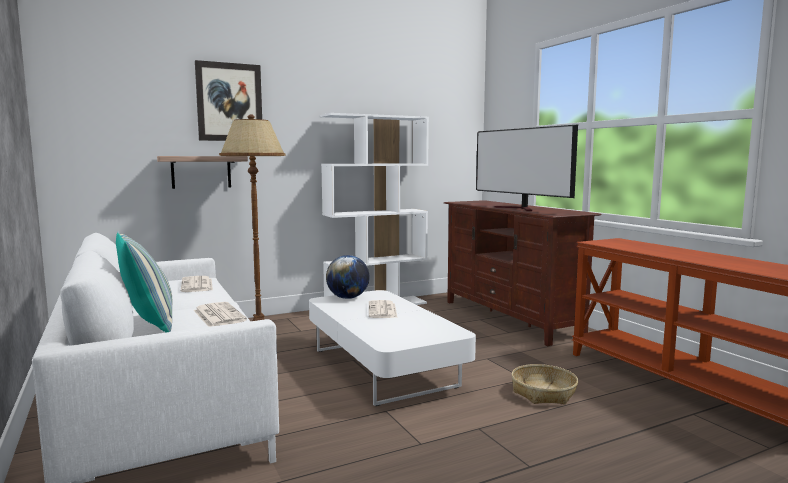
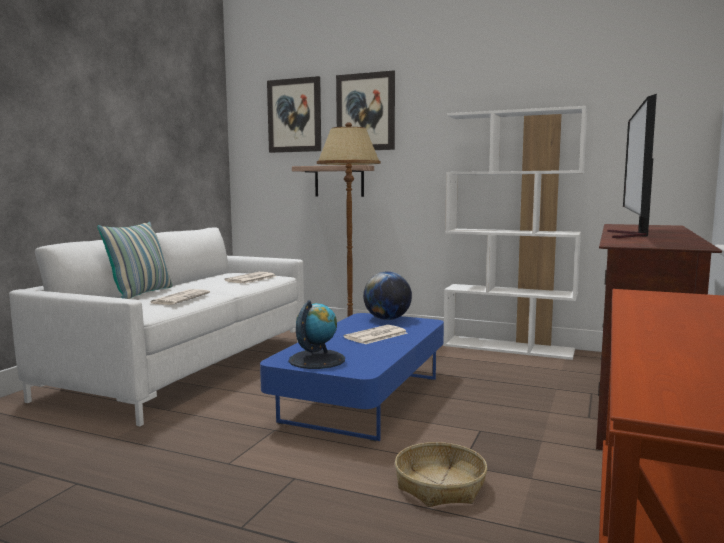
camera: 50 degrees right, 0 degrees up
(138, 97) = (294, 115): none -> picture
(383, 367) = (363, 399): white coffee table -> blue coffee table
(407, 336) = (316, 360): none -> globe

